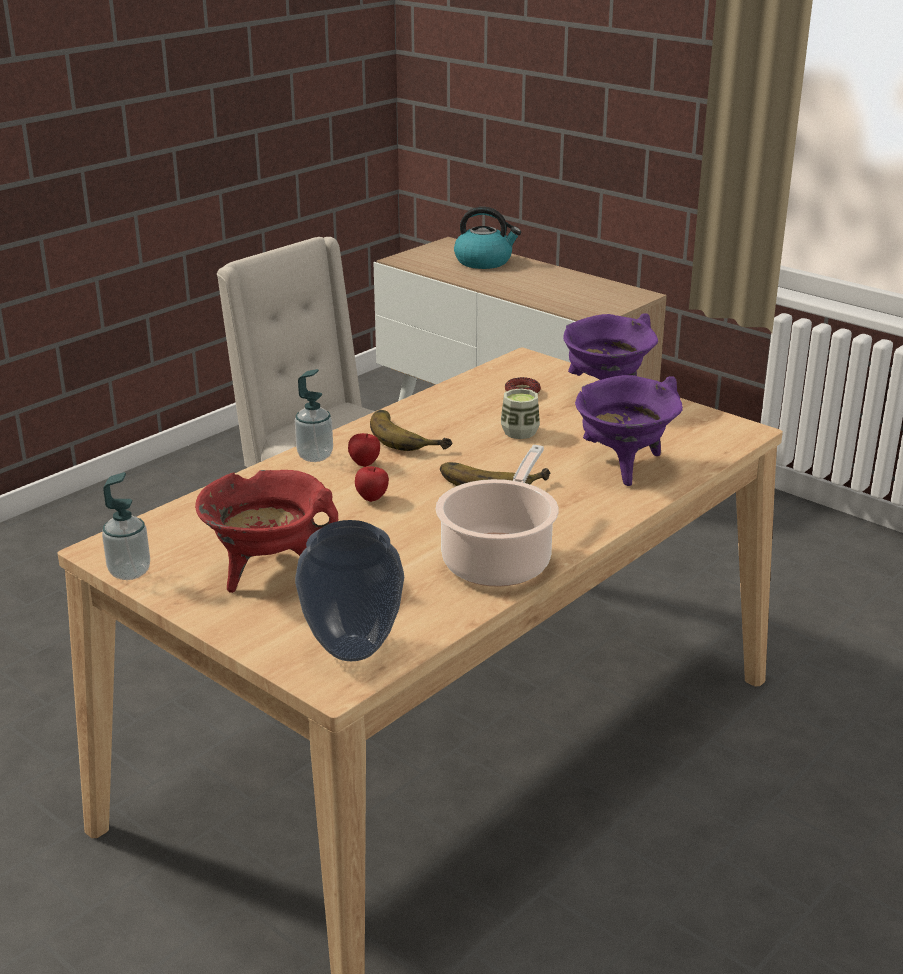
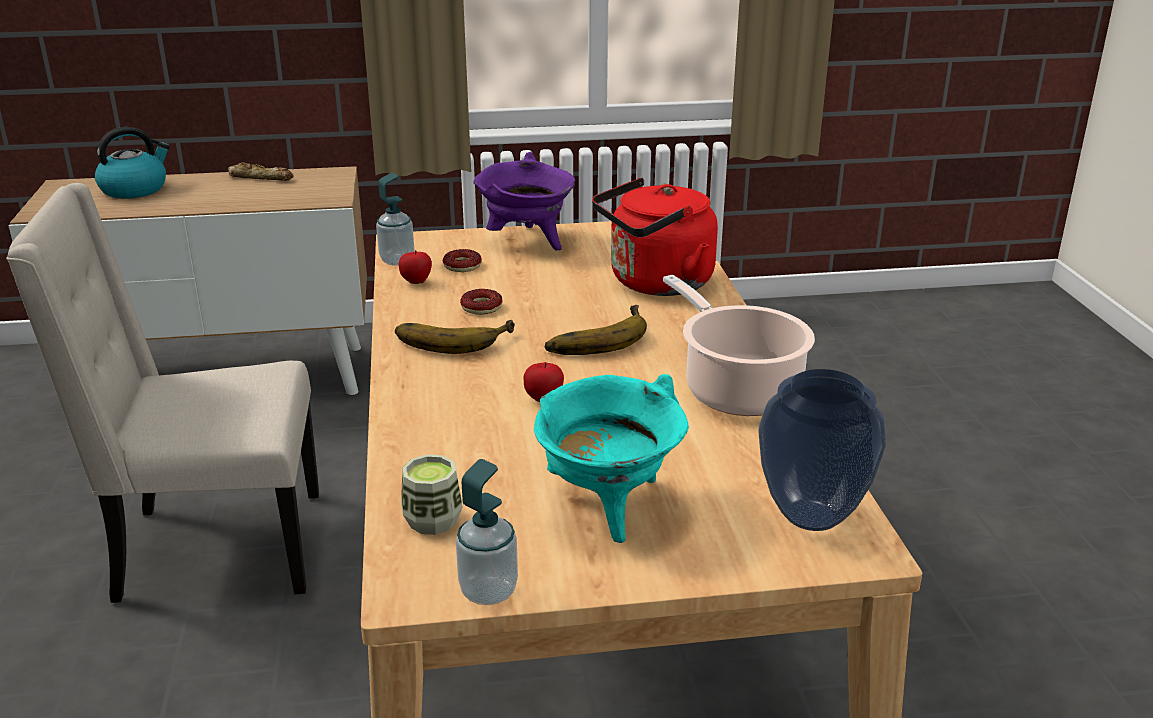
camera: 50 degrees left, 0 degrees up
(268, 572) = (608, 506): red cooking pot -> turquoise cooking pot
(315, 456) = (410, 394): soap dispenser -> soap dispenser (397, 260)
(365, 464) = (470, 377): apple -> apple (416, 282)
(470, 426) = (481, 307): none -> donut
(519, 432) = (530, 294): cup -> cup (433, 520)
(579, 280) = (261, 177): none -> bread
(623, 466) = (656, 284): purple cooking pot -> red kettle

